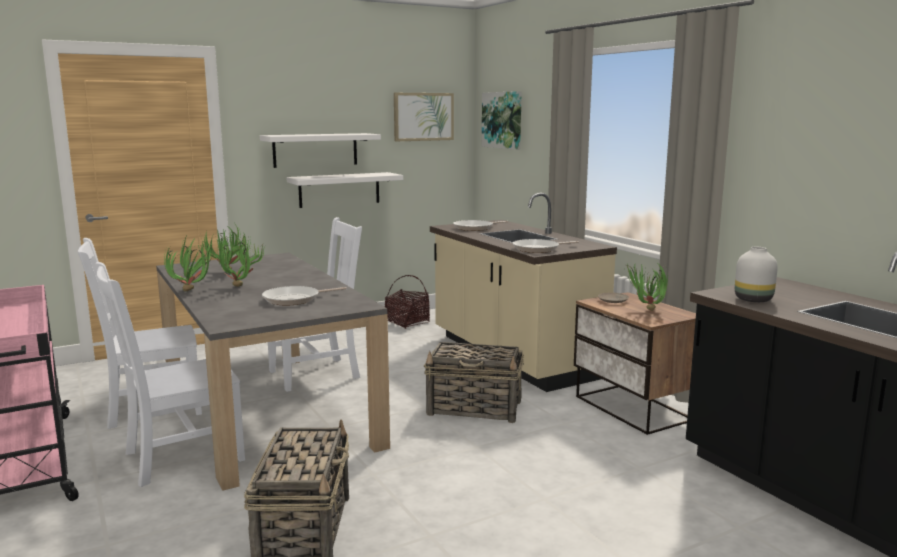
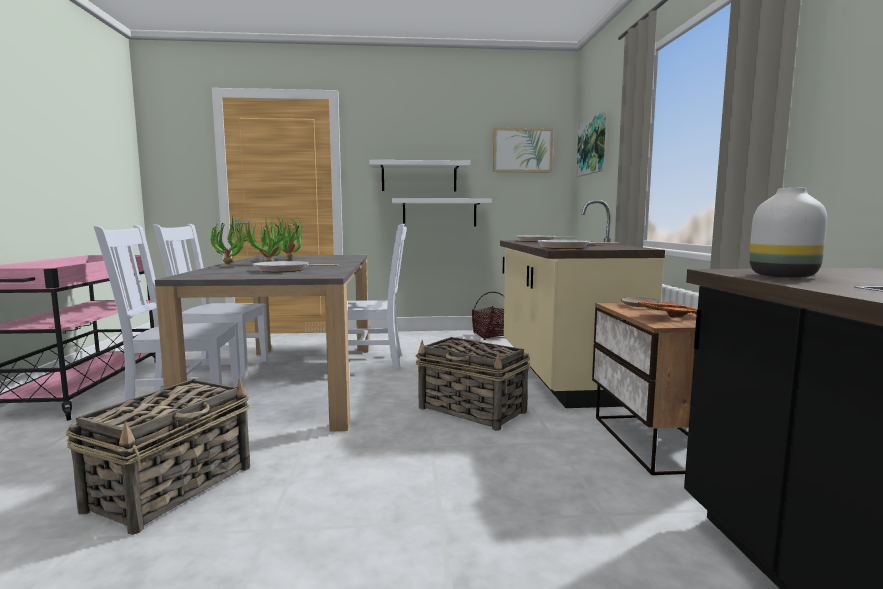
camera: 25 degrees right, 5 degrees down
(646, 311) = (670, 316): potted plant -> orange tray

